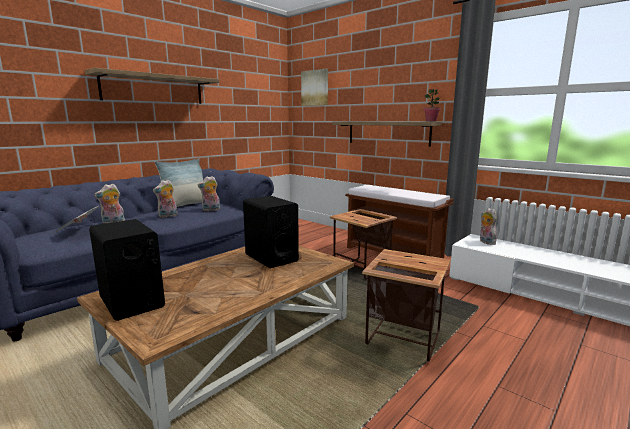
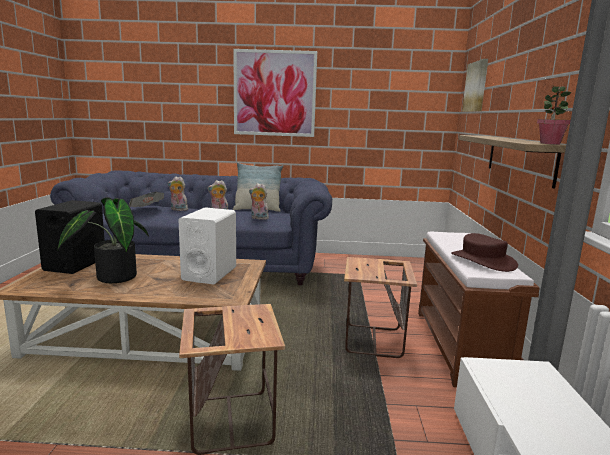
camera: 50 degrees right, 0 degrees up
(154, 89) = (274, 93): shelf -> picture
(209, 291) = (112, 277): none -> potted plant
(271, 257) = (209, 273): black speaker -> white speaker
(415, 194) = (482, 261): none -> brown hat
(485, 242) = (532, 382): plush toy -> none

